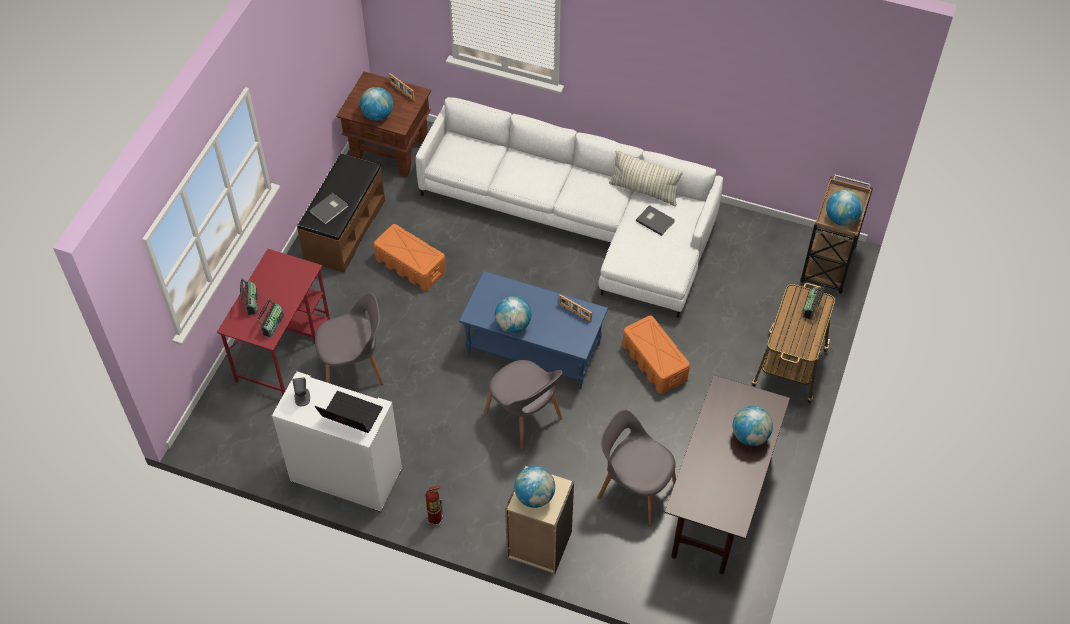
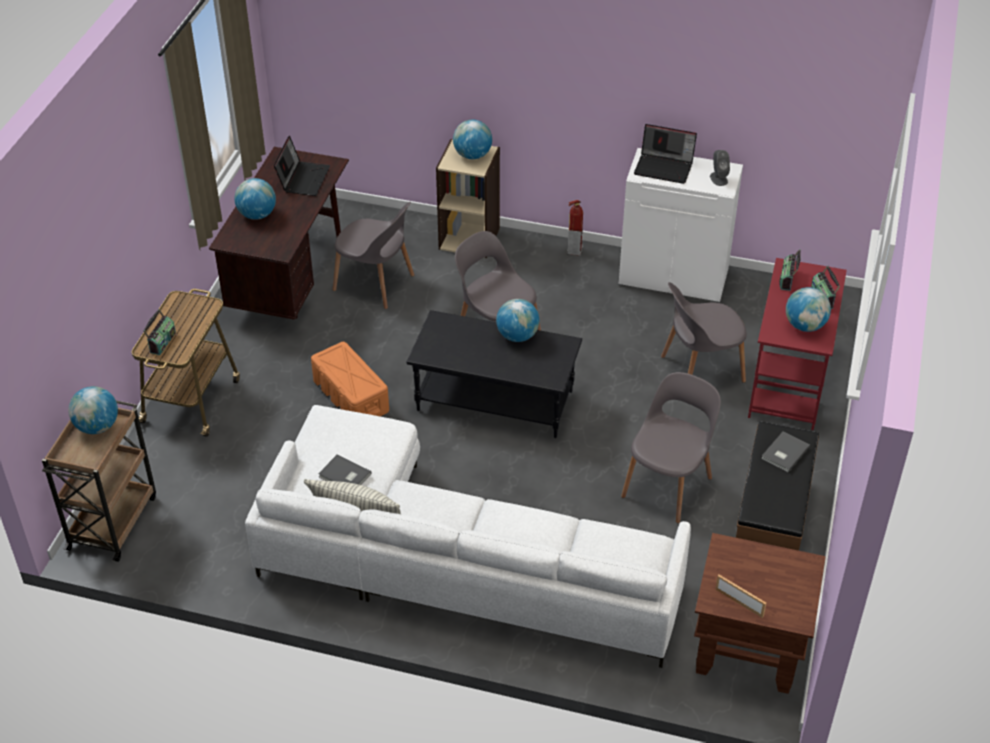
camera: 175 degrees right, 10 degrees down
(377, 115) = (763, 560): globe -> globe (805, 326)
(410, 265) = (668, 485): orange storage box -> grey chair
(534, 348) = (494, 402): blue coffee table -> black coffee table
(574, 313) = (446, 352): picture frame -> none
(709, 484) = (303, 178): none -> laptop

